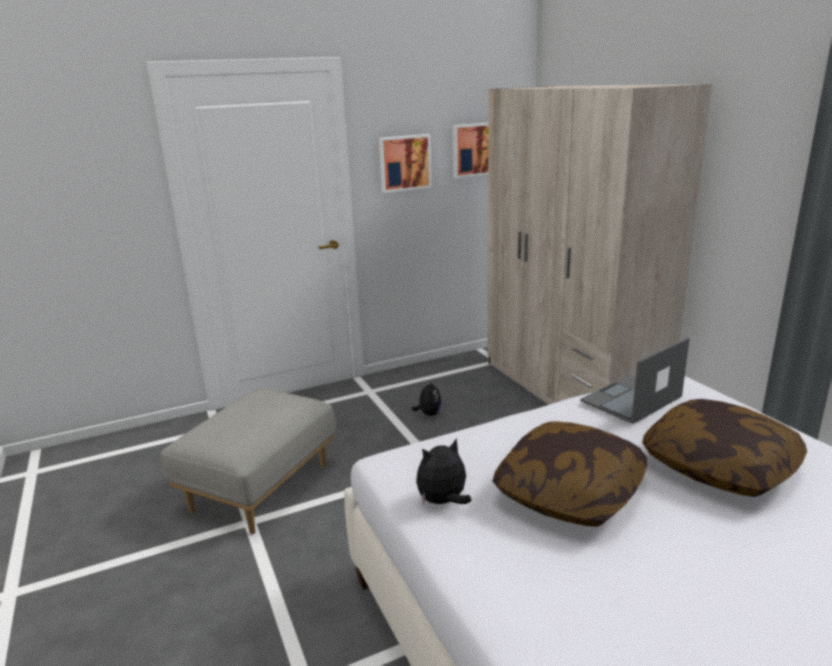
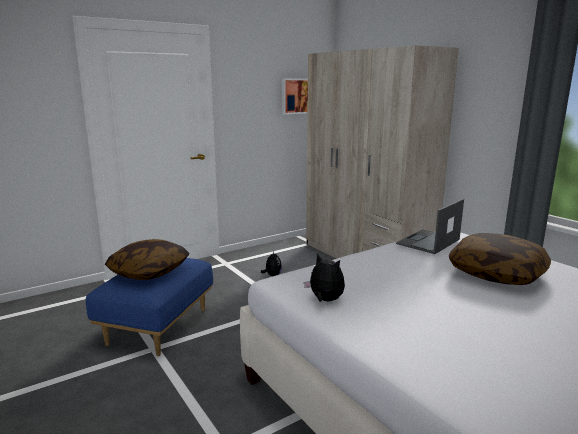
camera: 10 degrees left, 5 degrees down
(260, 487) = (157, 326): grey ottoman -> blue ottoman
(404, 162) = (250, 102): picture -> none
(443, 502) = (325, 300): plush toy -> plush toy turned 75 degrees clockwise
(569, 493) = (408, 291): pillow -> pillow (149, 271)

